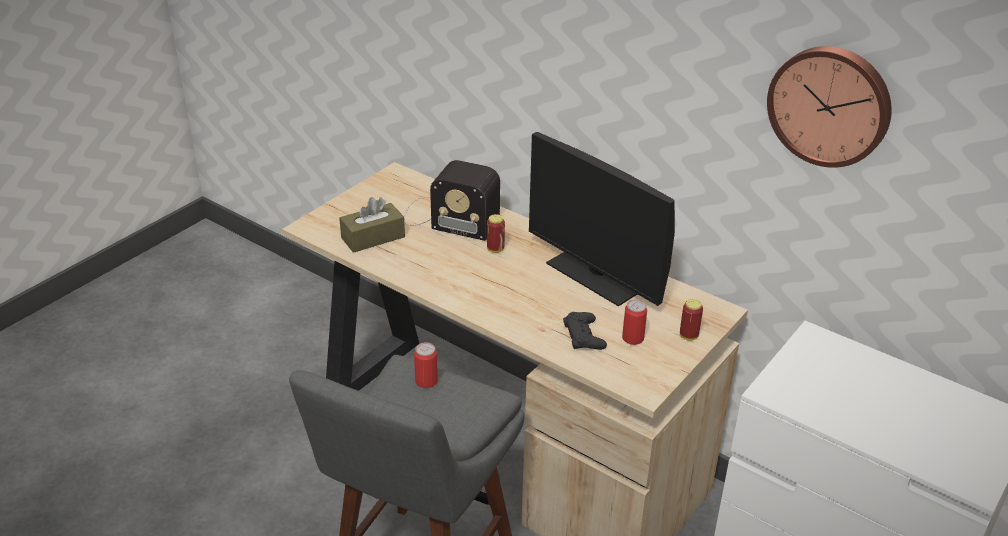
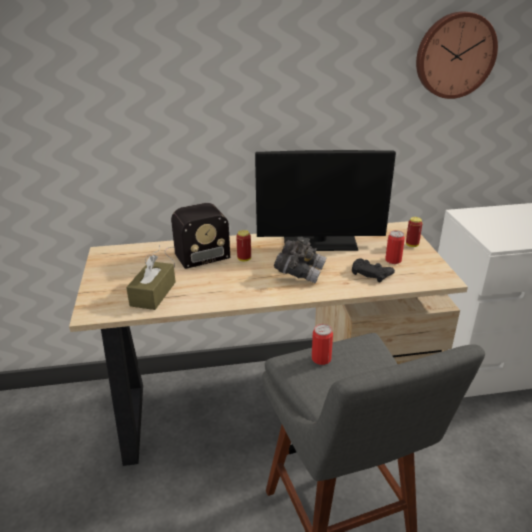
camera: 45 degrees left, 5 degrees down
(520, 292) = (300, 272): none -> grey binoculars

